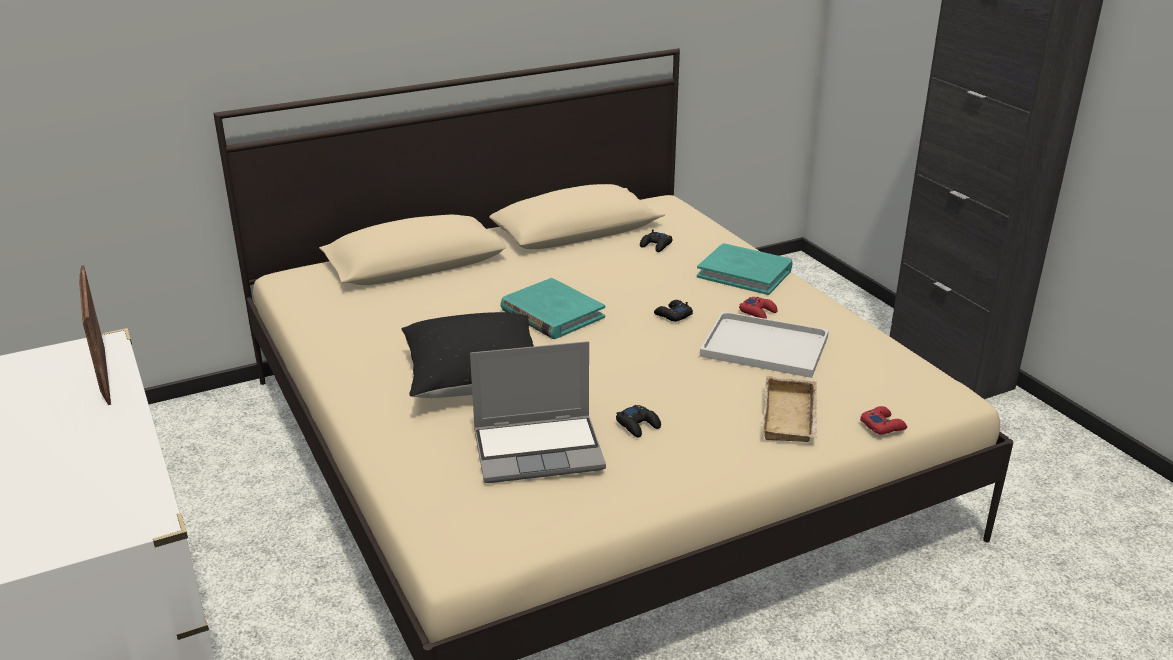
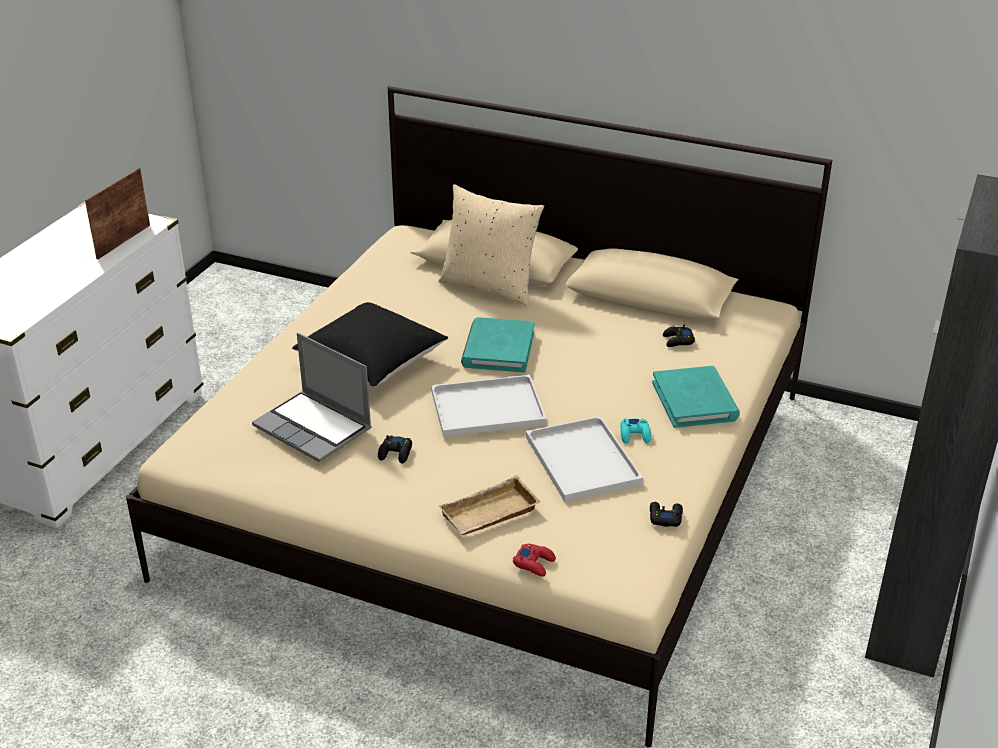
camera: 50 degrees right, 5 degrees up
(448, 278) = (490, 286): none -> beige pillow
(633, 352) = (489, 407): none -> white tray
(673, 315) = (572, 399): black game controller -> black game controller (665, 517)
(758, 312) = (635, 434): red game controller -> turquoise game controller

